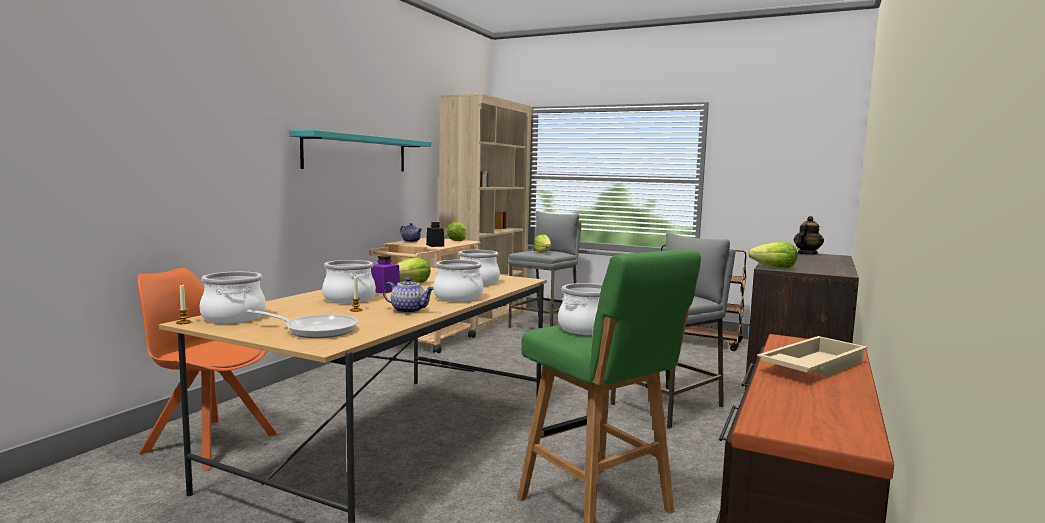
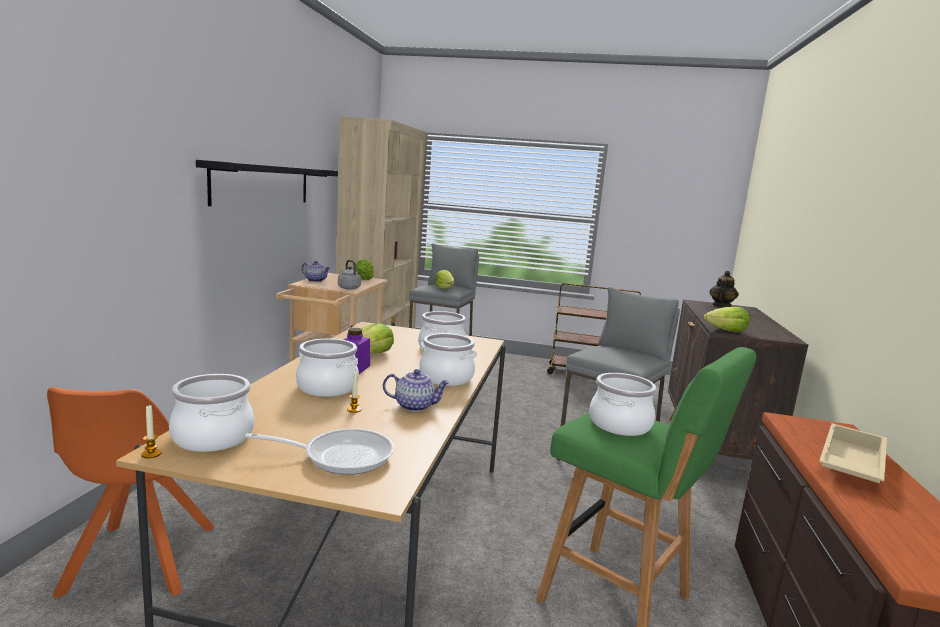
camera: 15 degrees left, 5 degrees up
(208, 442) = (139, 561): orange chair -> orange chair turned 105 degrees counterclockwise
(357, 153) = (263, 184): turquoise shelf -> black shelf
(435, 245) = (348, 288): black jar -> grey kettle

